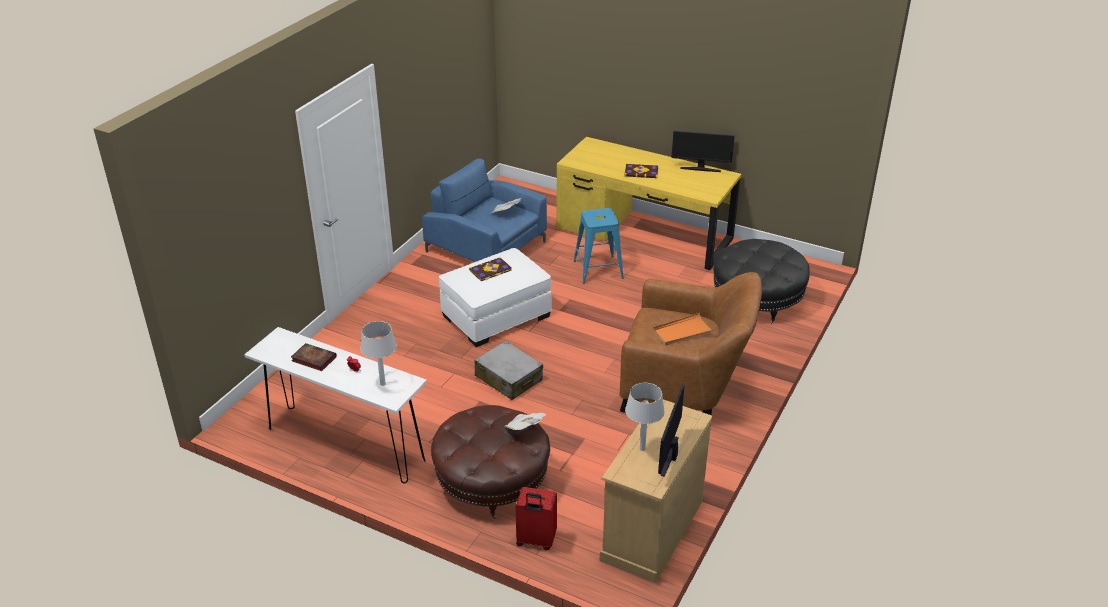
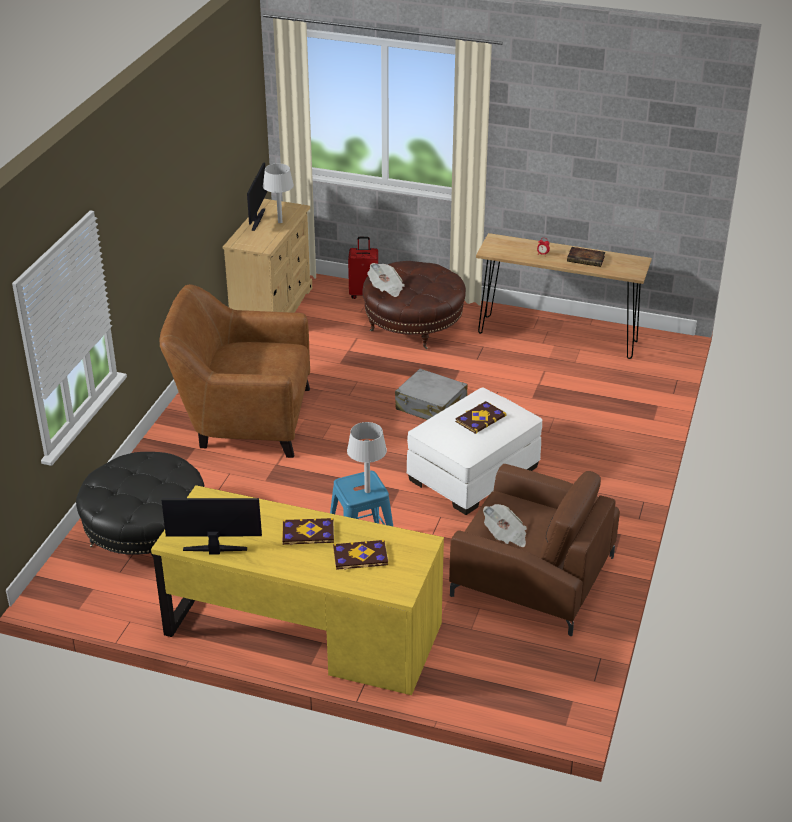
camera: 170 degrees right, 0 degrees up
(345, 444) = (557, 337): white console table -> brown console table
(382, 383) = (511, 248): grey table lamp -> grey table lamp (367, 491)
(486, 247) = (532, 575): blue armchair -> brown armchair
(610, 158) = (360, 557): none -> book
(682, 331) = (246, 362): orange tray -> none

